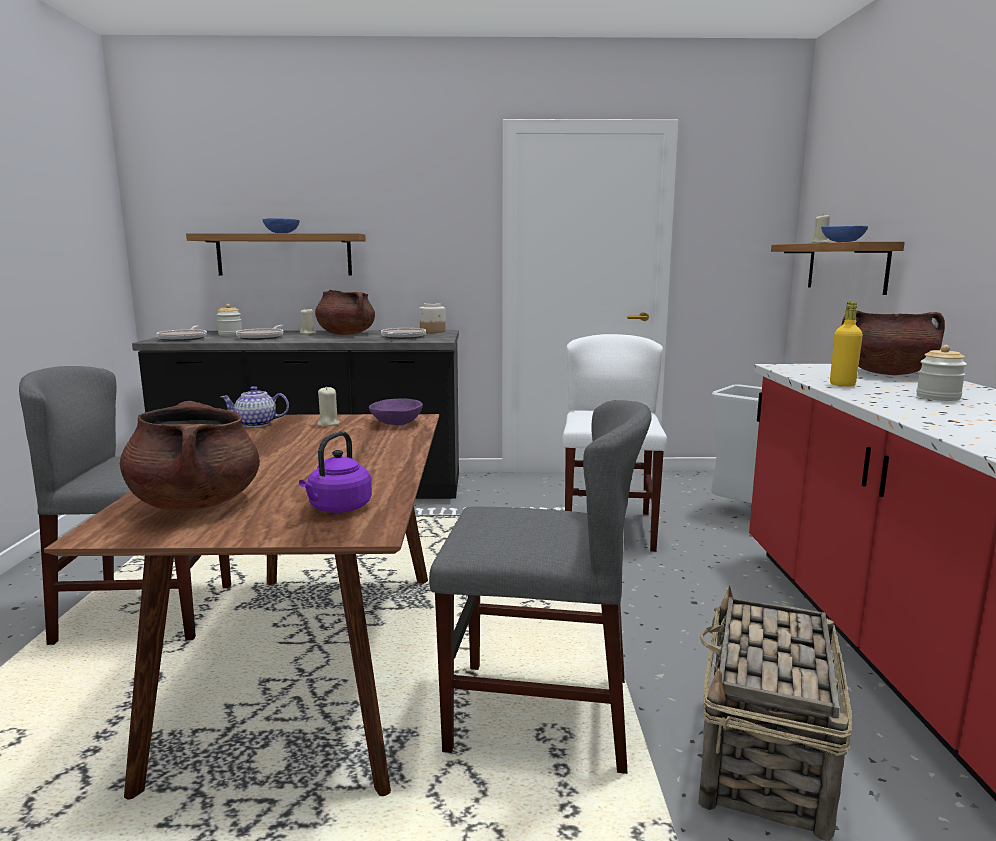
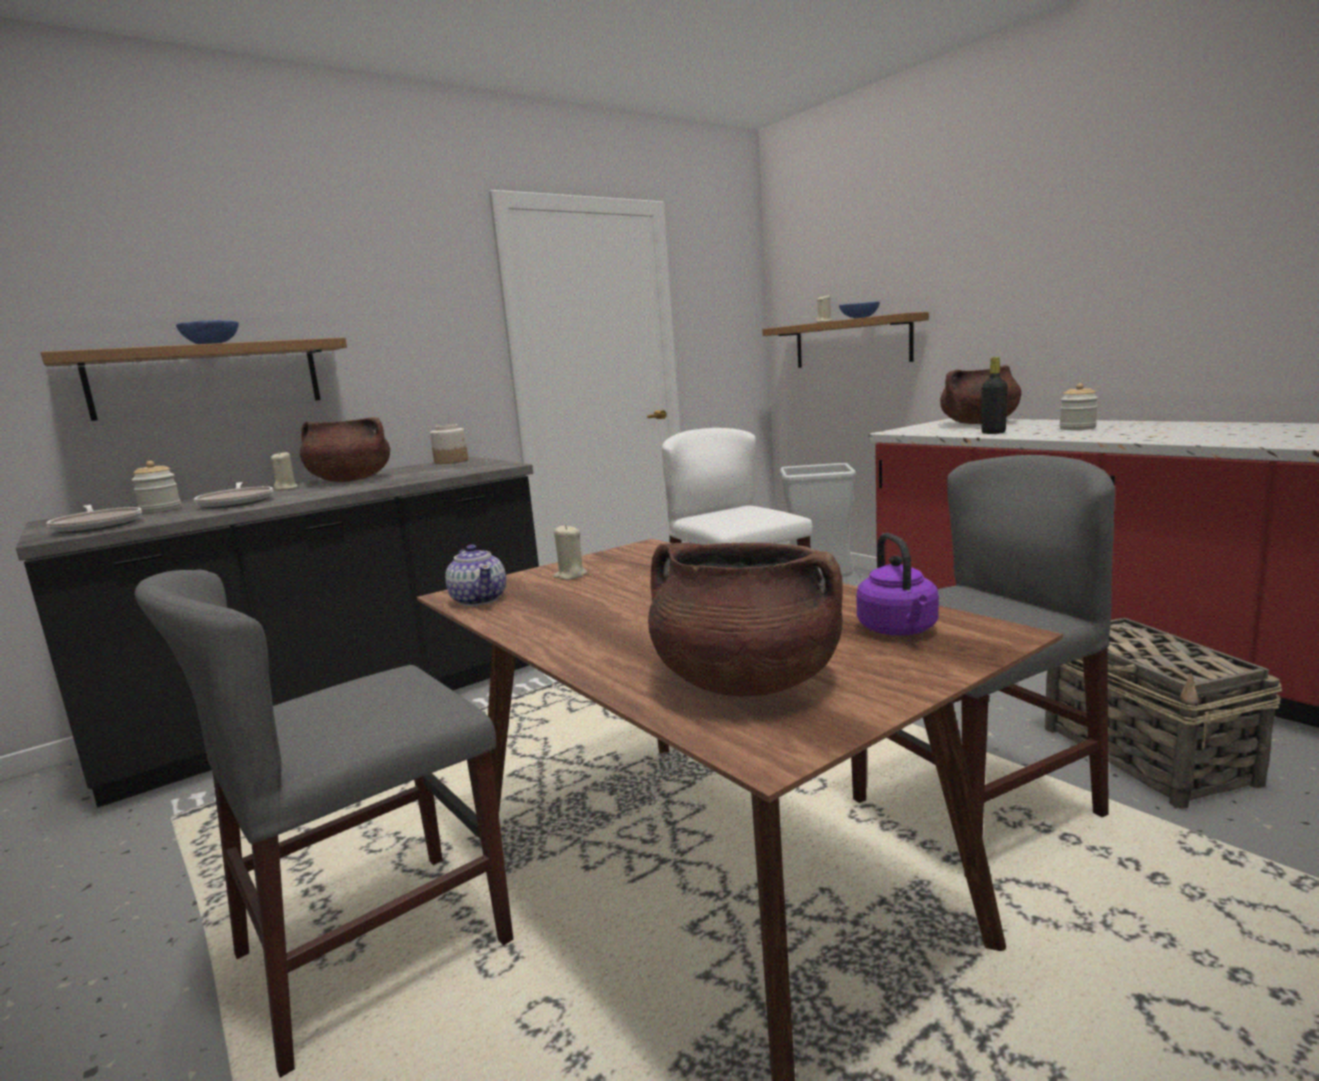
camera: 35 degrees left, 0 degrees up
(257, 424) = (479, 599): teapot -> teapot turned 75 degrees counterclockwise
(397, 423) = (644, 555): purple bowl -> none
(402, 337) = (445, 470): frying pan -> none
(842, 385) = (993, 433): yellow bottle -> black bottle

